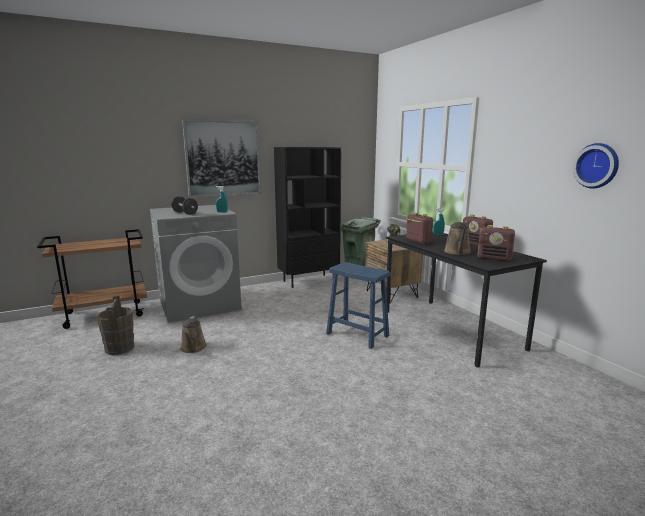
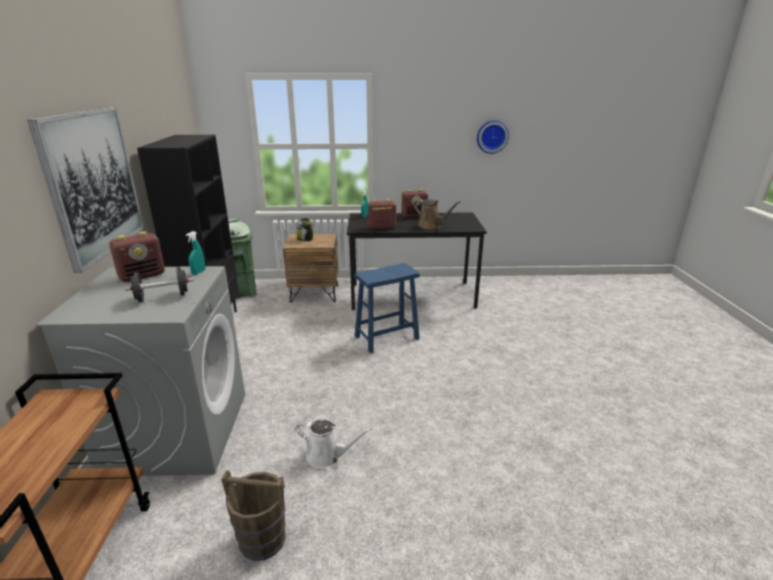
camera: 65 degrees left, 10 degrees up
(193, 348) = (327, 455): brown watering can -> white watering can
(494, 259) = (459, 222): radio -> radio (143, 276)

